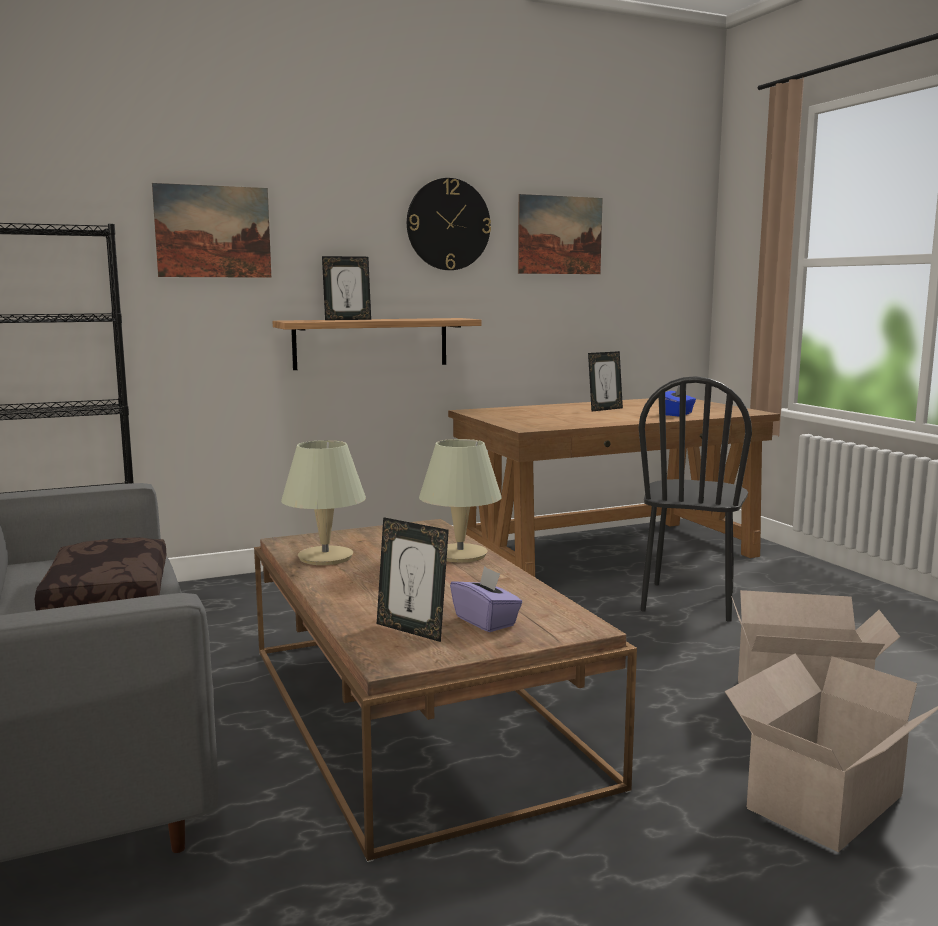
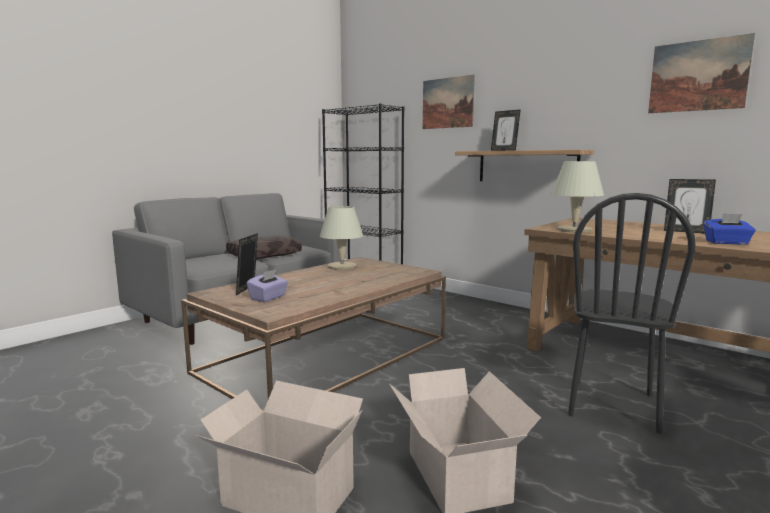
camera: 65 degrees right, 0 degrees up
(448, 224) = (589, 80): wall clock -> none
(460, 554) = (374, 281): beige table lamp -> beige table lamp (574, 230)
(689, 601) = (612, 405): black chair -> black chair turned 60 degrees counterclockwise

